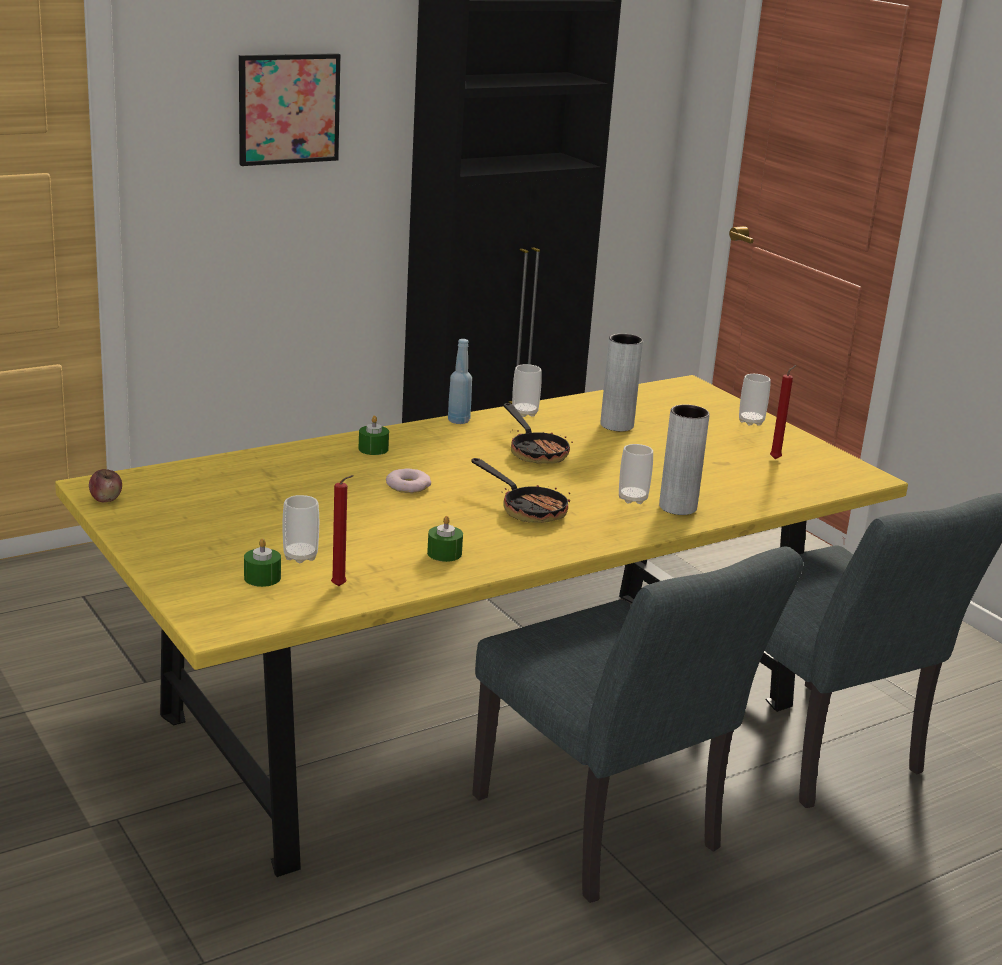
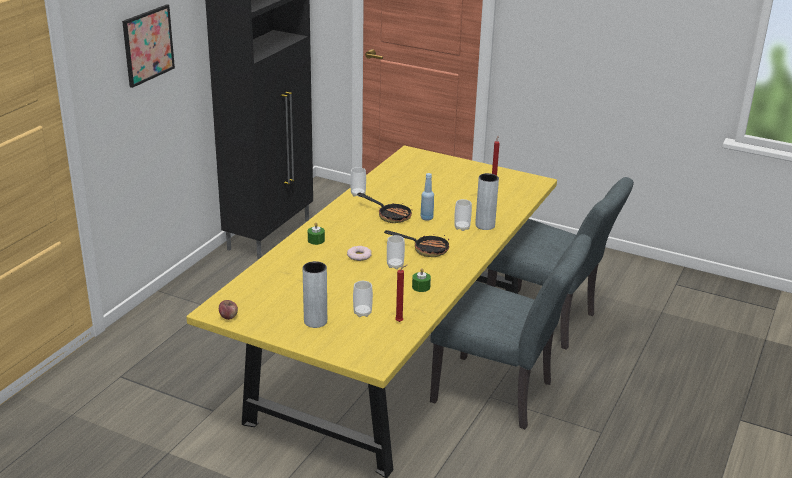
camera: 30 degrees left, 5 degrees up
(262, 578) = (361, 330): green candle -> none
(458, 421) = (334, 209): blue bottle -> blue bottle (426, 218)
(617, 425) = (407, 187): grey vase -> grey vase (315, 321)
(751, 421) = (460, 165): cup -> cup (395, 265)

